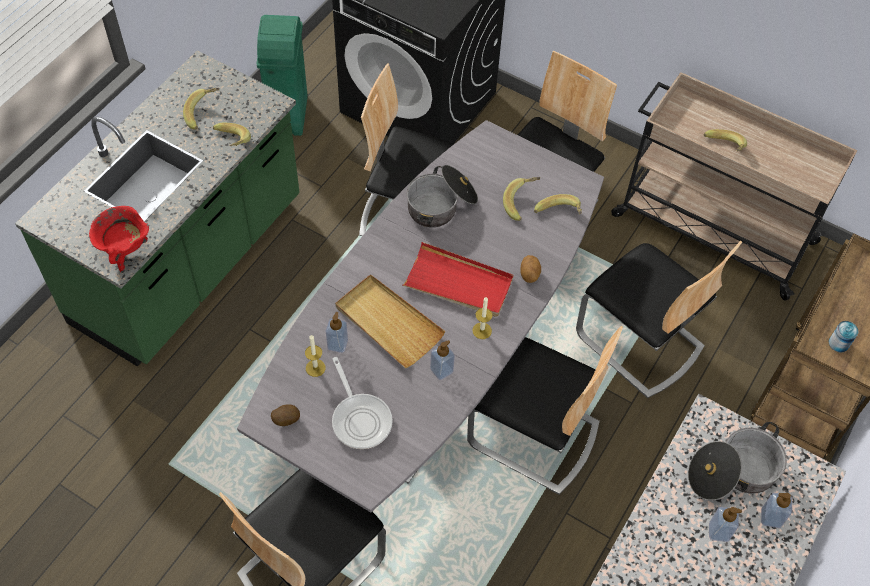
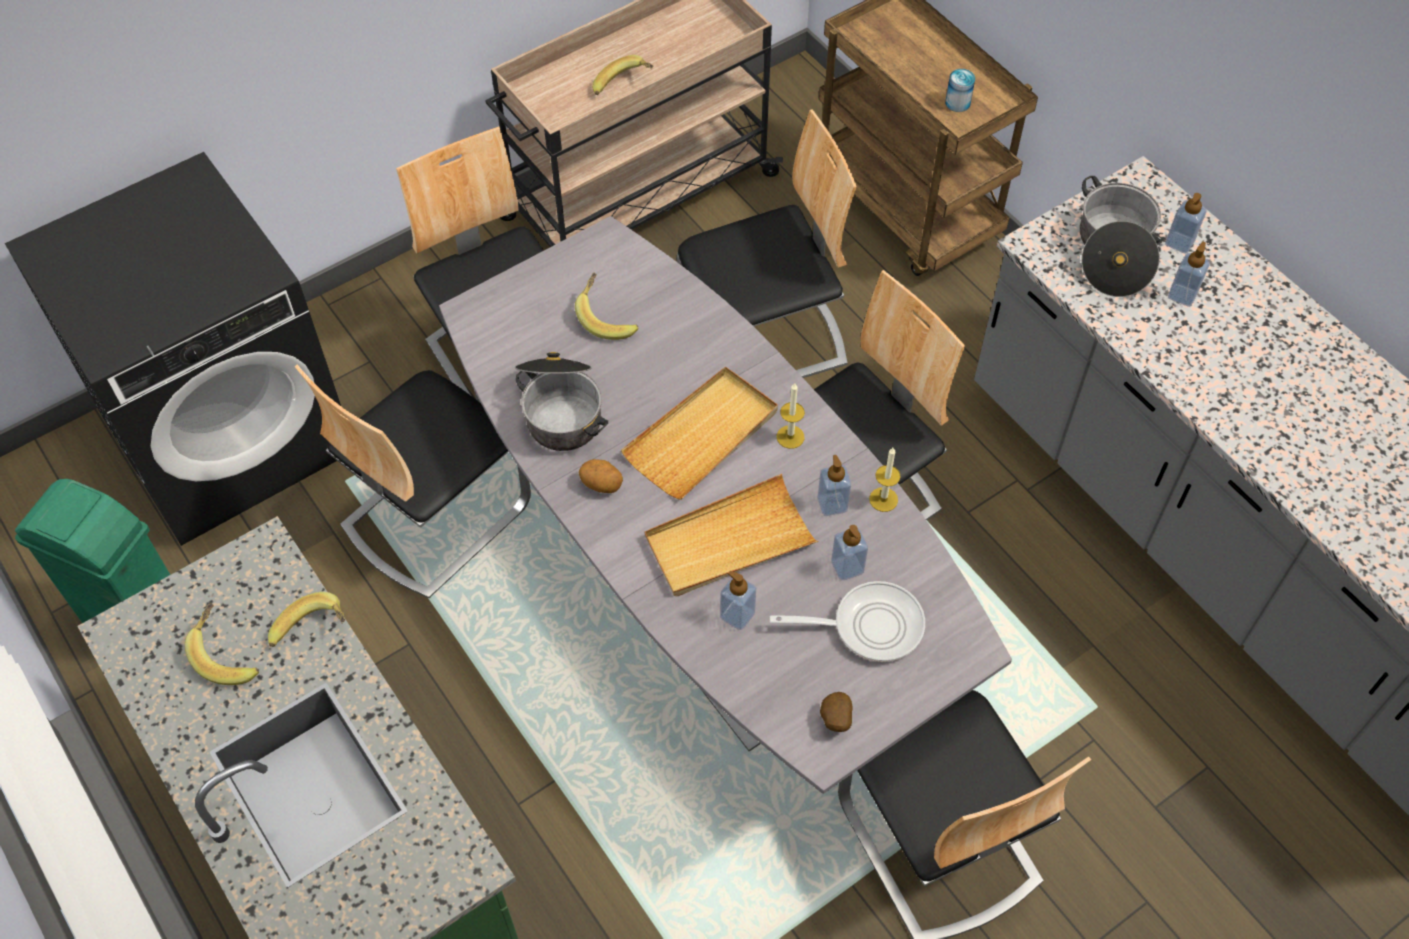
camera: 65 degrees left, 0 degrees up
(126, 252) = (454, 850): red cooking pot -> none
(315, 368) = (764, 655): candle -> candle (883, 499)
(398, 393) = (847, 567): none -> soap dispenser
(458, 283) = (702, 436): red tray -> beige tray
(529, 274) = (726, 352): potato -> potato (602, 484)
(558, 215) = (647, 286): banana -> none

